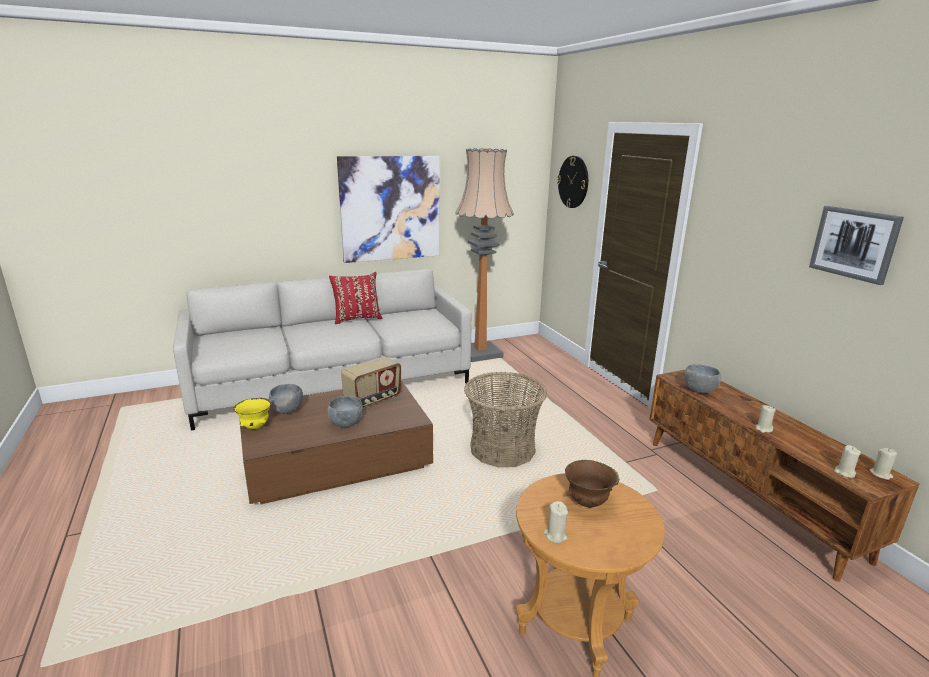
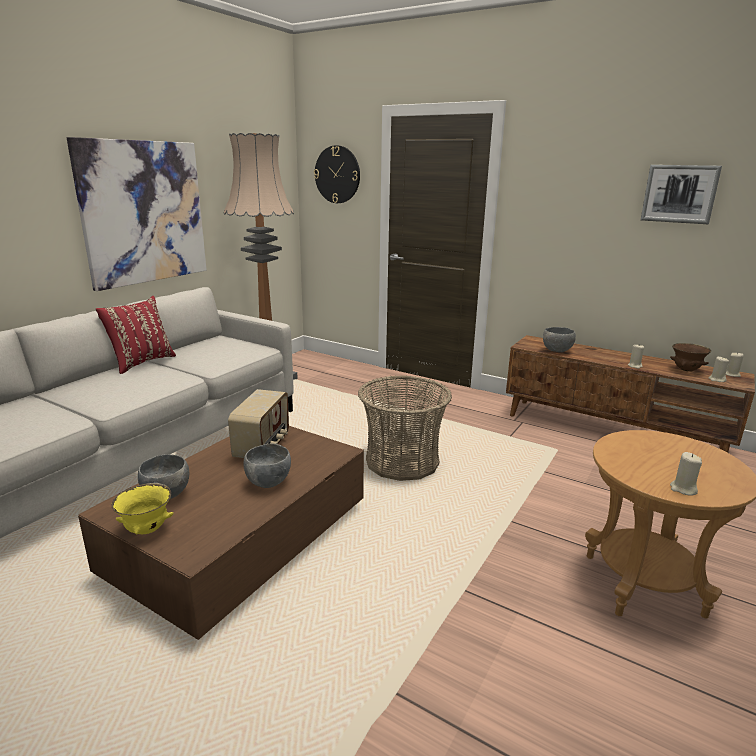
camera: 35 degrees left, 0 degrees up
(588, 503) = (656, 454): brown bowl -> brown bowl (686, 370)

